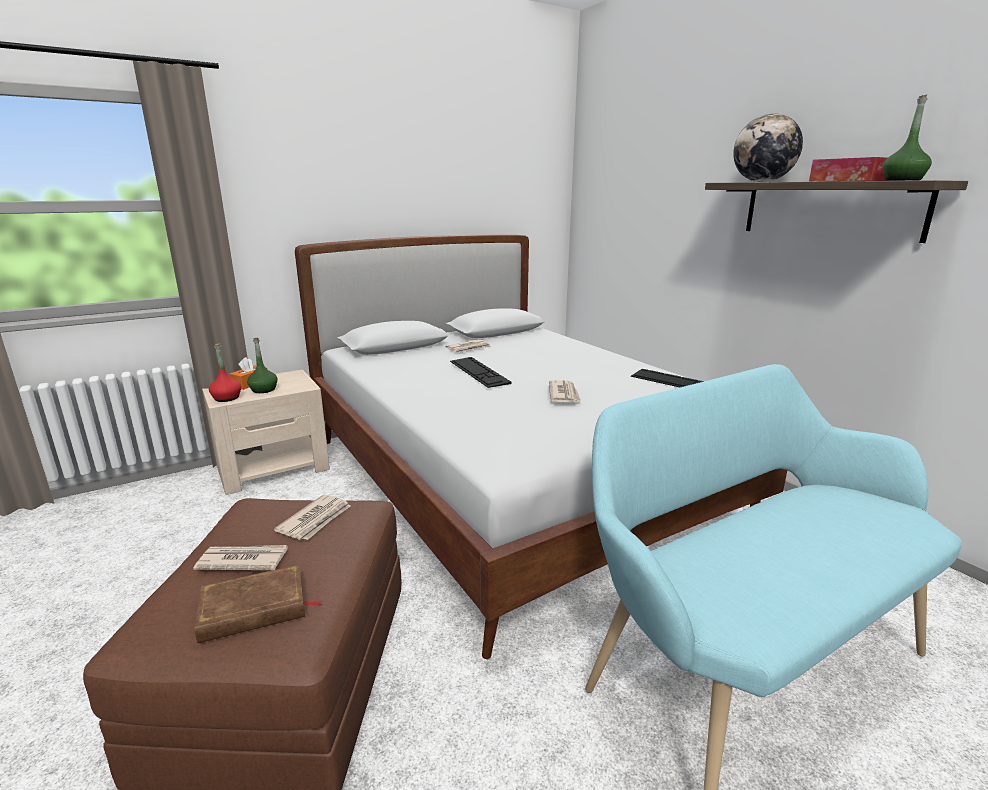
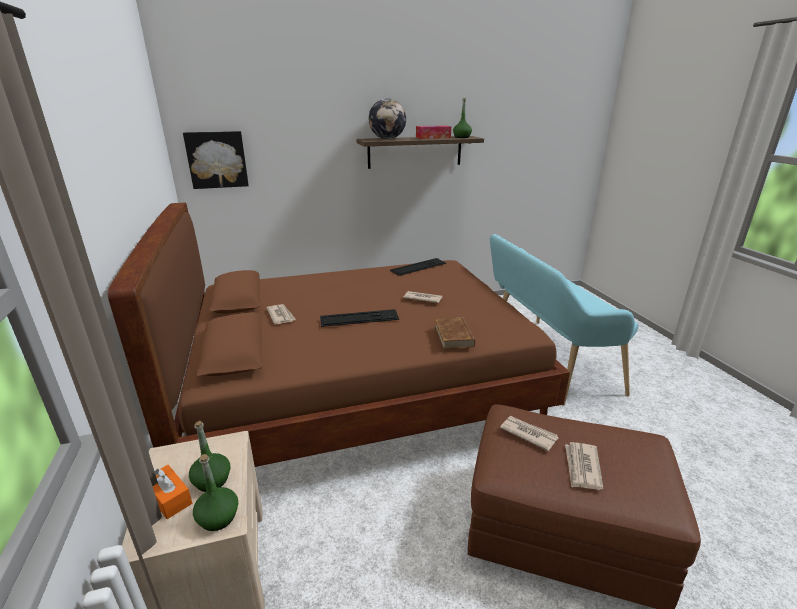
camera: 75 degrees left, 5 degrees up
(226, 398) = (218, 517): red bottle -> green bottle
(254, 609) = (630, 456): brown book -> brown book (453, 336)
(510, 481) = (358, 391): white bed -> brown bed
(599, 203) = (217, 159): none -> picture

